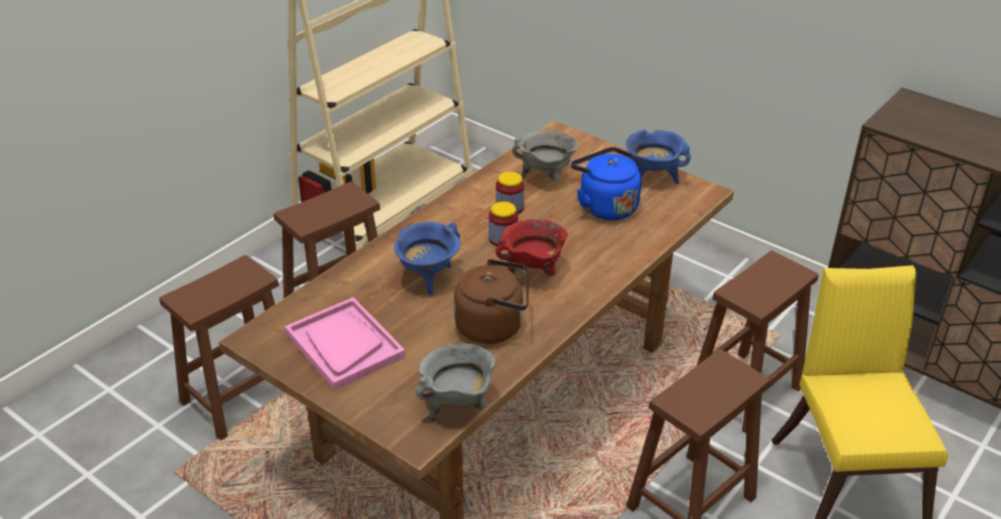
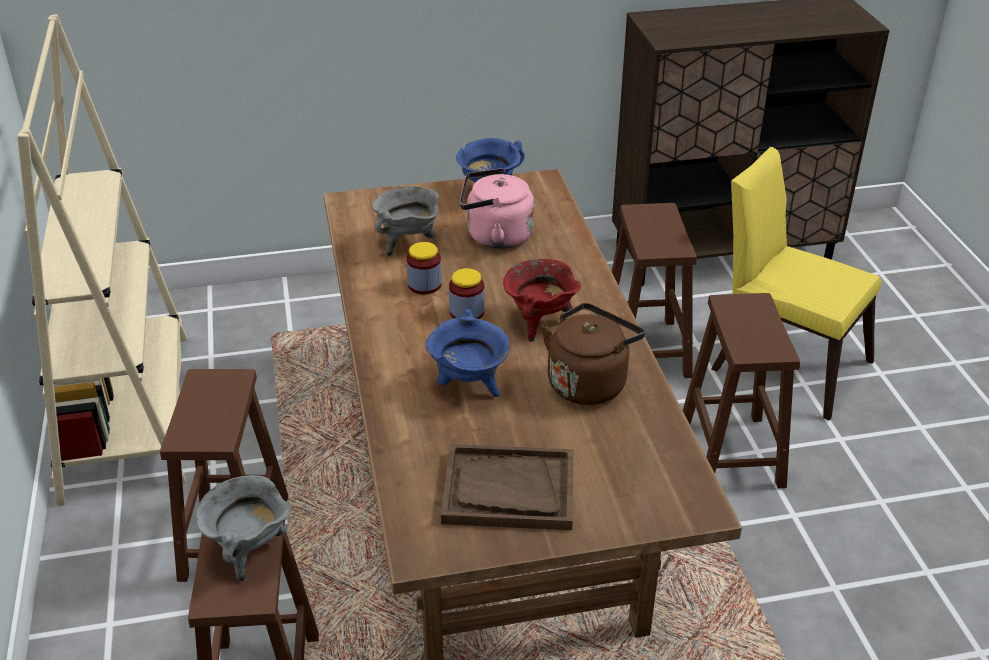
camera: 50 degrees left, 0 degrees up
(344, 345) = (508, 490): pink tray -> brown tray
(457, 406) = (678, 460): grey cooking pot -> grey cooking pot (249, 551)
(605, 206) = (495, 236): blue kettle -> pink kettle

